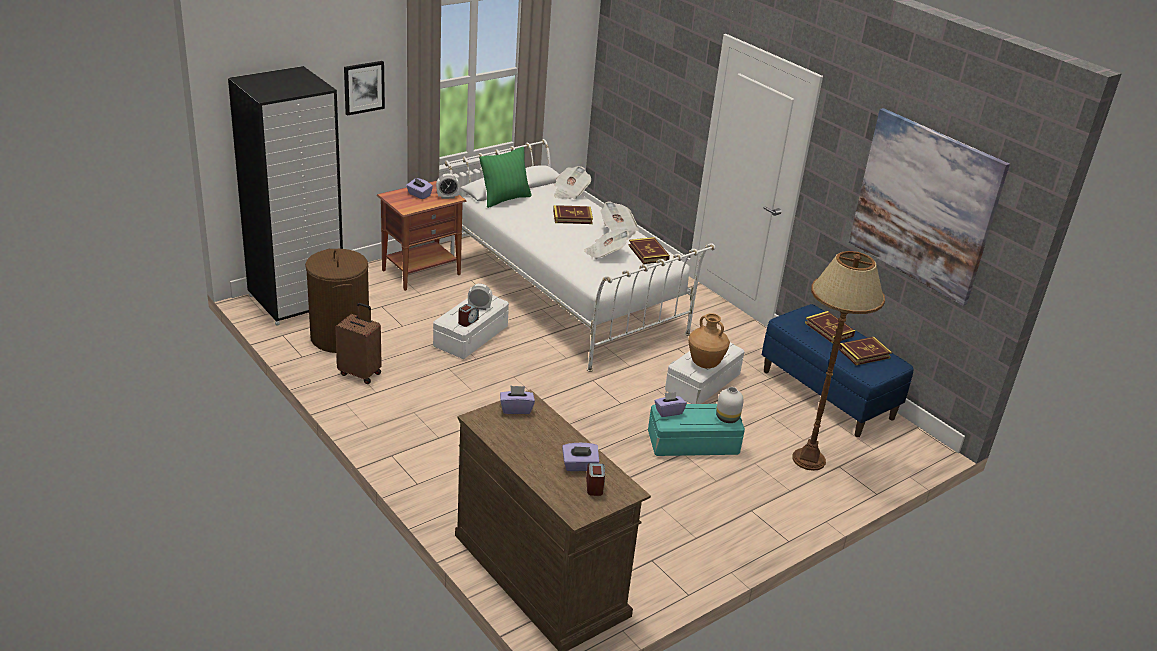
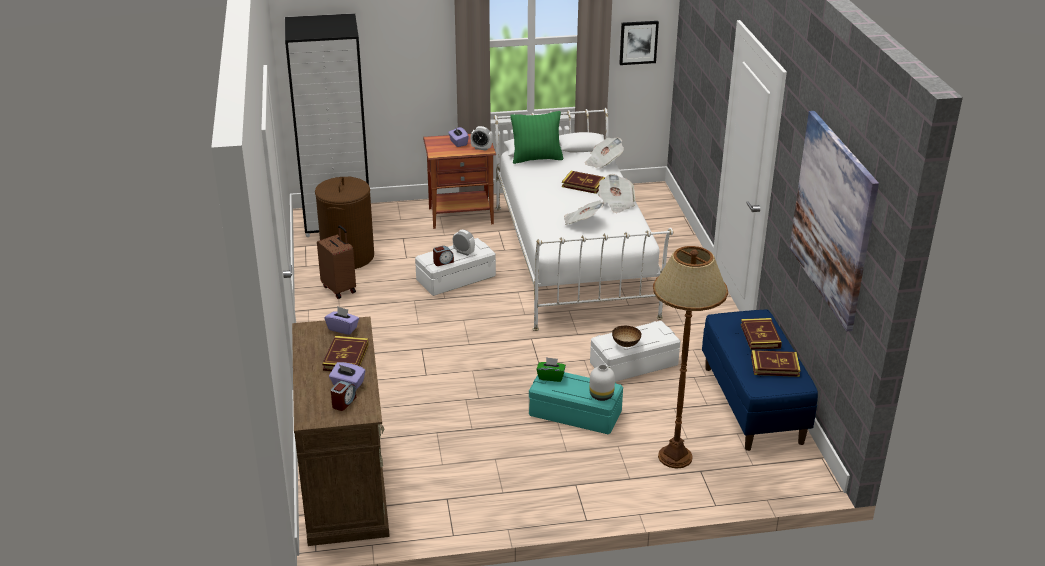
camera: 30 degrees right, 0 degrees up
(363, 87) = (416, 38): picture -> picture (638, 42)
(648, 253) = (624, 229): book -> book (346, 357)
(668, 411) = (551, 377): purple tissue box -> green tissue box
(705, 364) = (626, 344): brown vase -> bowl

